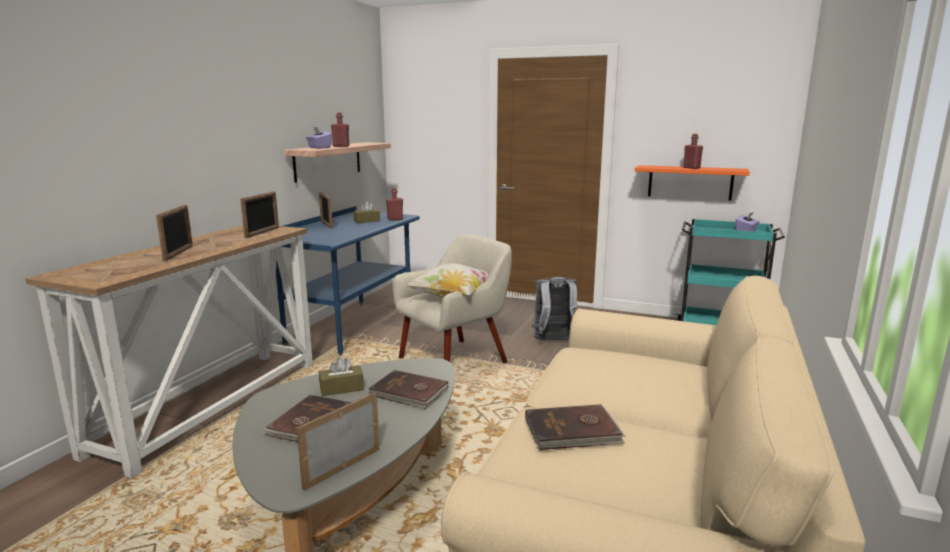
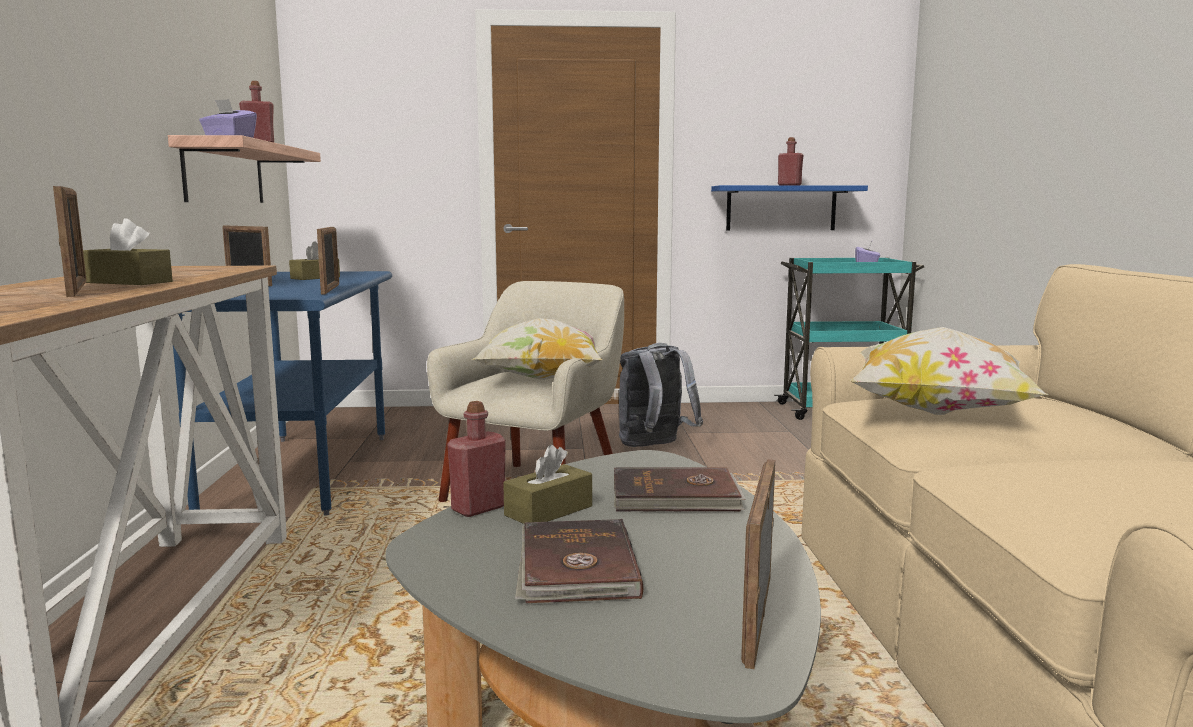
camera: 25 degrees left, 5 degrees down
(211, 246) = (129, 282): none -> brown tissue box
(262, 232) = (199, 270): picture frame -> picture frame (330, 290)
(395, 219) = (362, 275): red bottle -> red bottle (478, 508)
(573, 431) = (1076, 474): brown book -> none
(592, 369) = (937, 412): none -> pillow
(690, 182) = (781, 208): orange shelf -> blue shelf

